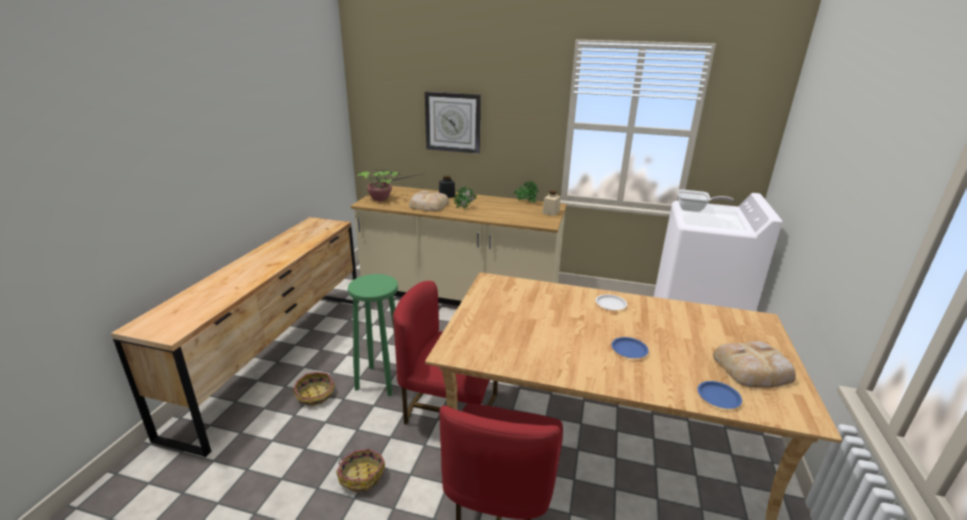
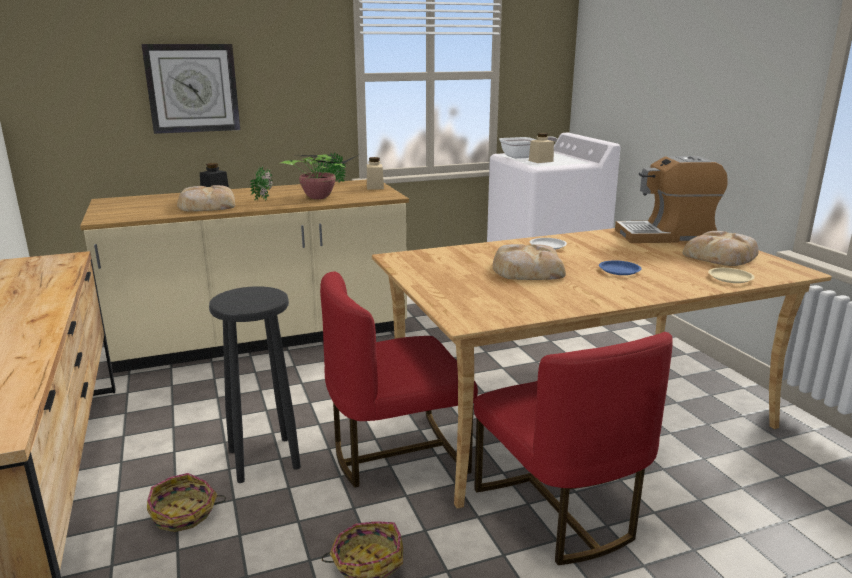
camera: 35 degrees left, 5 degrees down
(380, 380) = (264, 458): green stool -> black stool
(382, 199) = (121, 211): potted plant -> potted plant (320, 197)
(557, 322) = (526, 270): none -> bread
(702, 218) = (541, 161): none -> beige jar
(718, 397) = (730, 278): blue plate -> beige plate
(735, 328) = (666, 235): none -> coffee machine

